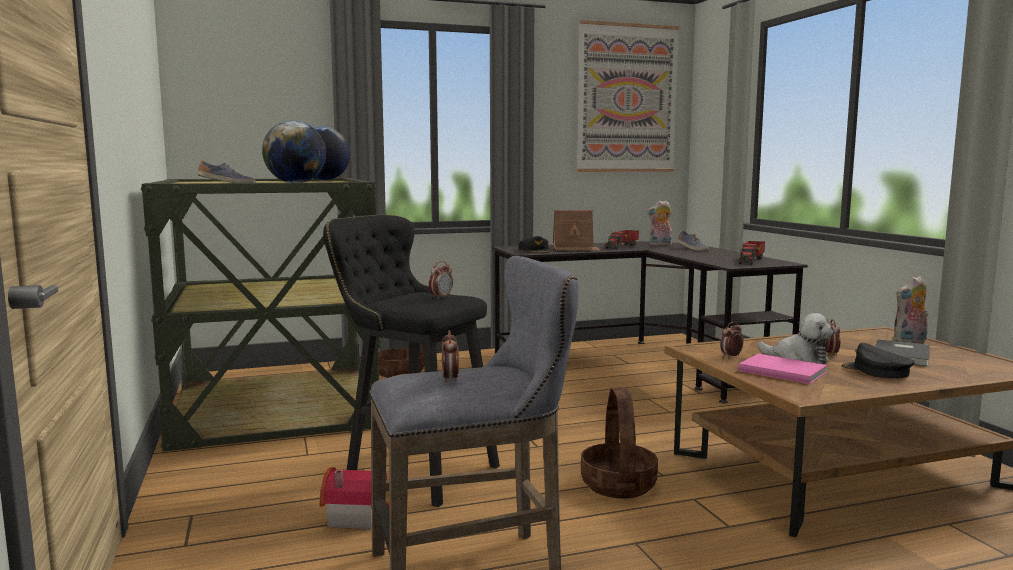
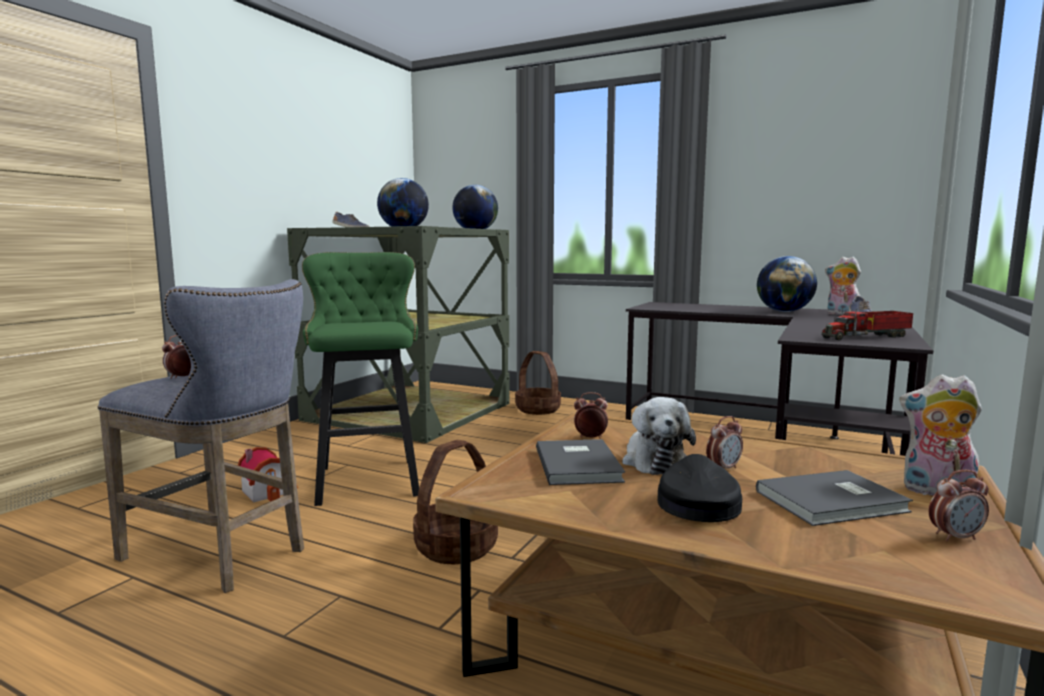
camera: 45 degrees right, 0 degrees up
(410, 469) = (368, 475): black stool -> green stool
(441, 297) = (372, 325): alarm clock -> alarm clock (955, 537)
(534, 250) = (665, 307): black cap -> none
(575, 249) = (715, 309): toy house -> none
(622, 246) = (784, 311): toy truck -> globe
(627, 99) = (847, 130): picture -> none
(781, 371) = (580, 464): pink book -> grey book

